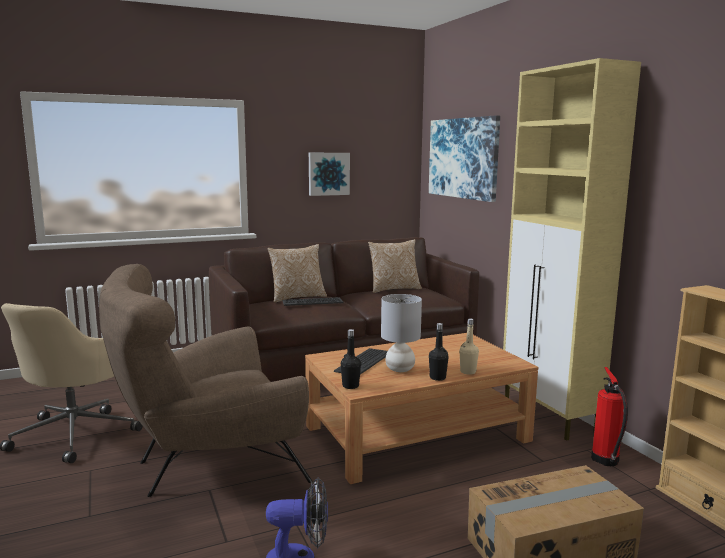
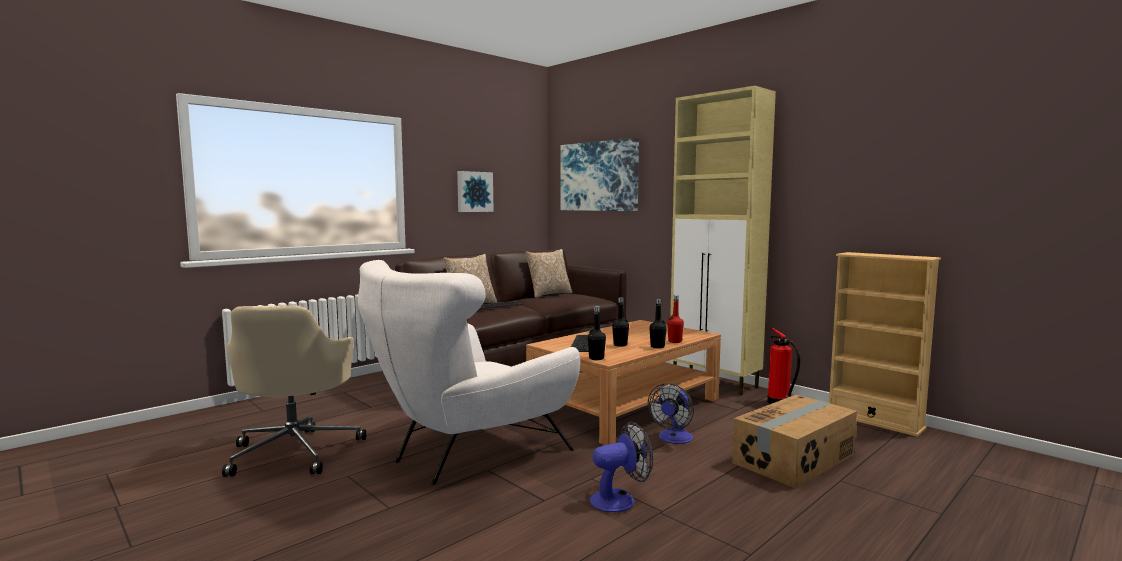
camera: 20 degrees left, 5 degrees down
(207, 465) = (465, 453): brown armchair -> white armchair
(400, 369) = (620, 345): grey table lamp -> black bottle
(429, 489) = (673, 439): none -> fan
(468, 372) = (675, 341): beige bottle -> red bottle

